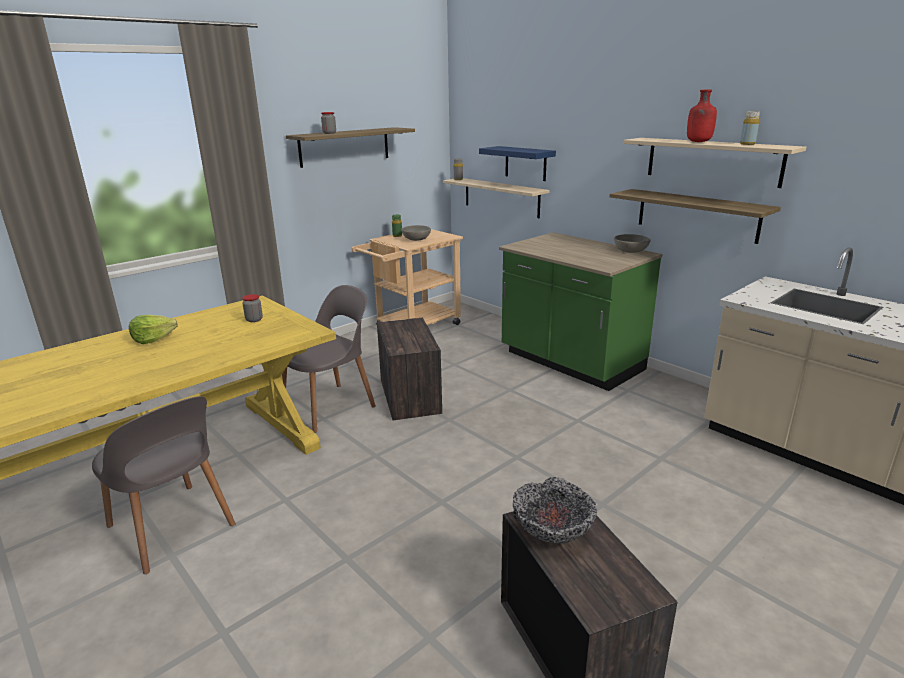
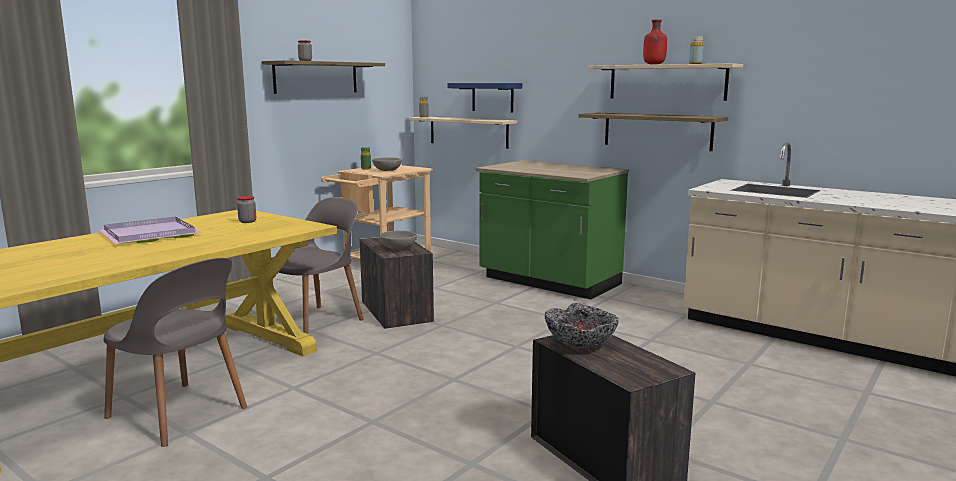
camera: 10 degrees left, 10 degrees down
(153, 339) = (147, 234): lettuce -> purple tray
(631, 251) = (600, 168): grey bowl -> grey bowl (399, 248)

